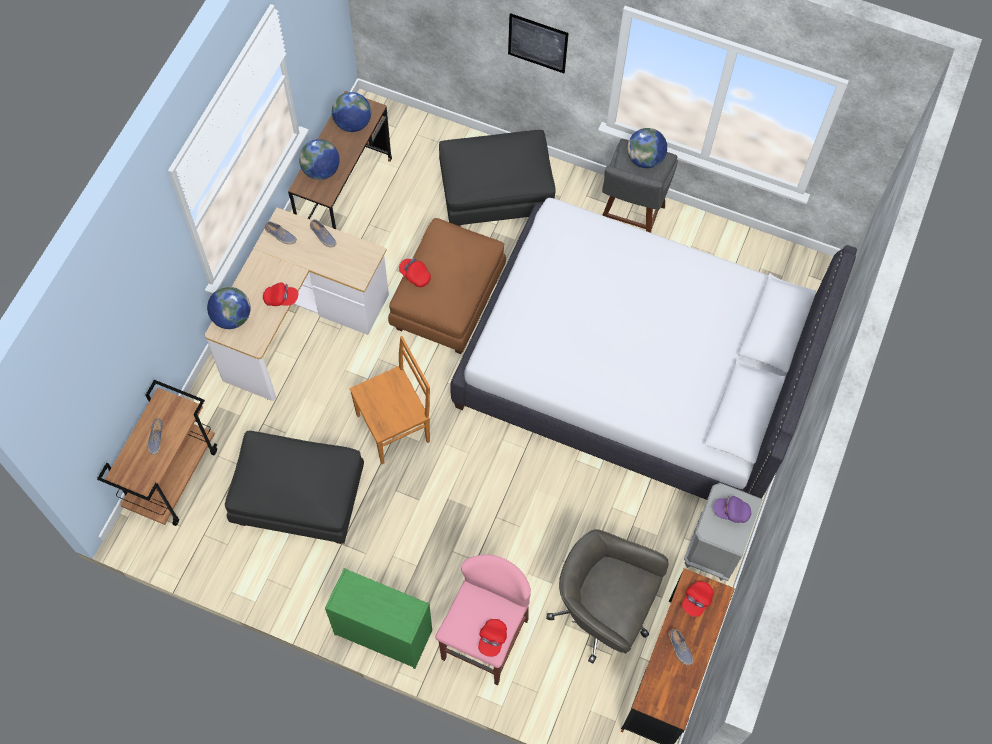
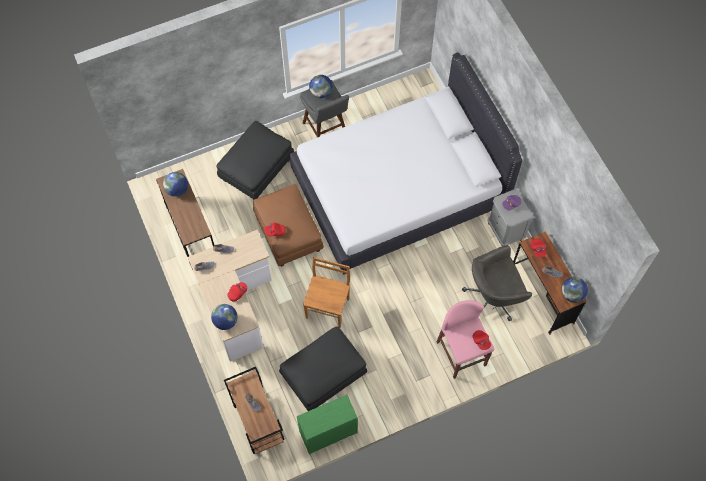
camera: 45 degrees left, 0 degrees up
(321, 170) = (188, 223): globe -> globe (572, 294)
(382, 632) = (419, 392): green dresser -> green dresser (327, 433)
(537, 43) = (237, 78): picture -> none

